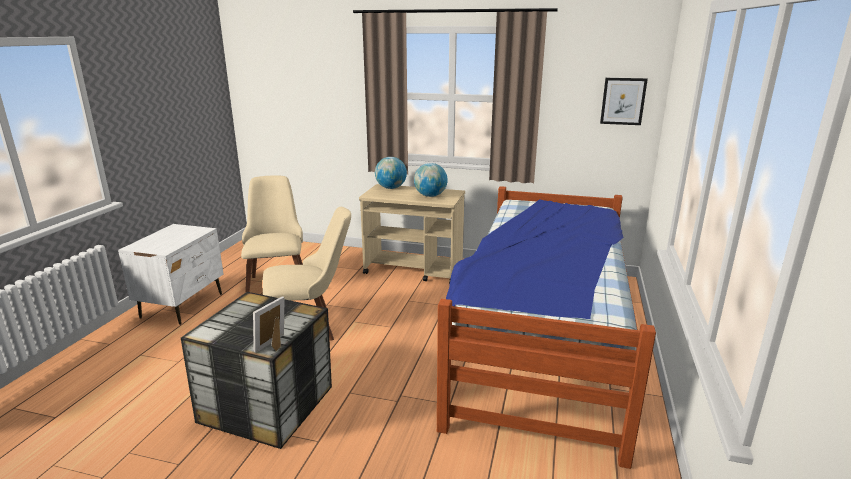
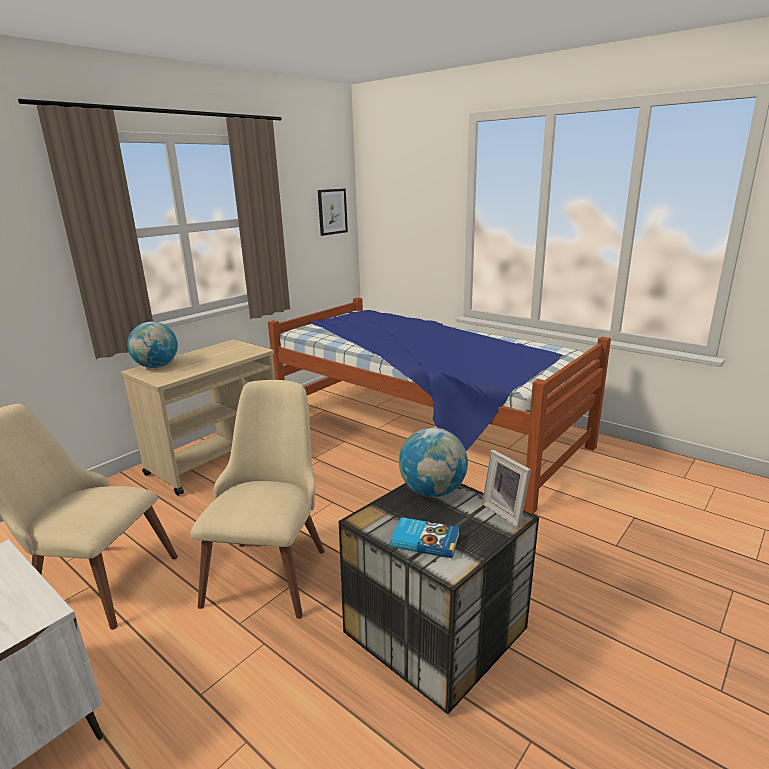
camera: 65 degrees left, 0 degrees up
(230, 320) = (425, 540): none -> book
(430, 196) = (225, 354): globe -> globe (432, 491)

